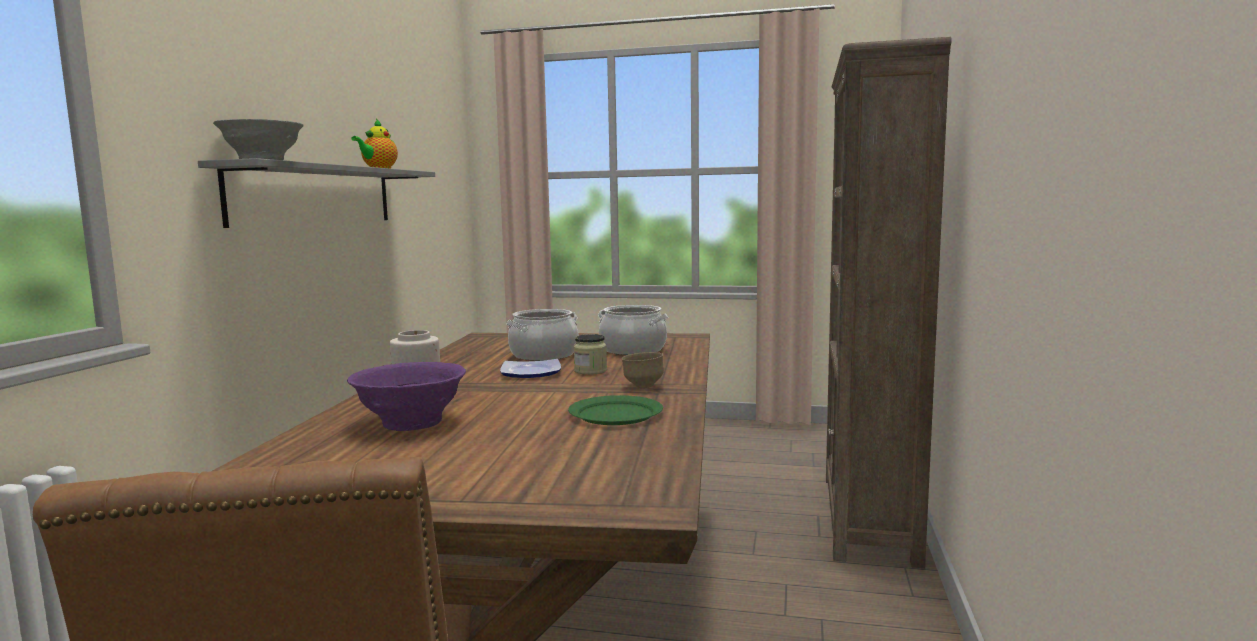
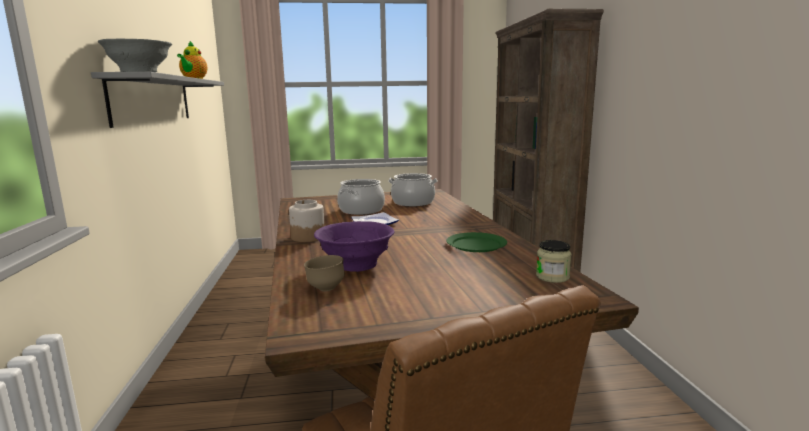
camera: 20 degrees left, 5 degrees up
(590, 371) = (411, 218): jar -> jar (552, 277)
(642, 386) = (461, 226): brown bowl -> brown bowl (325, 289)

